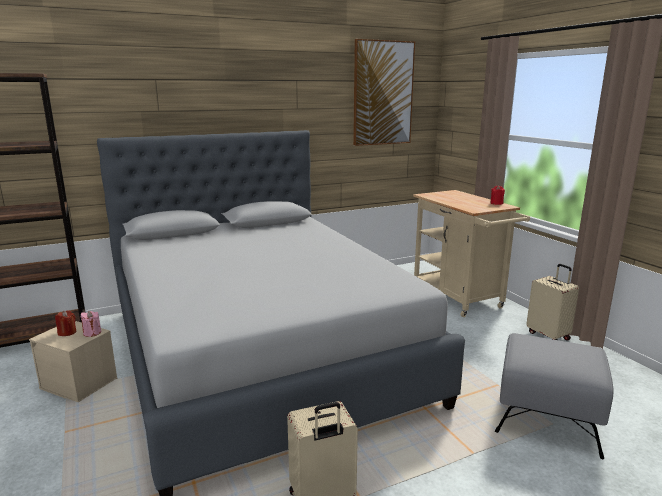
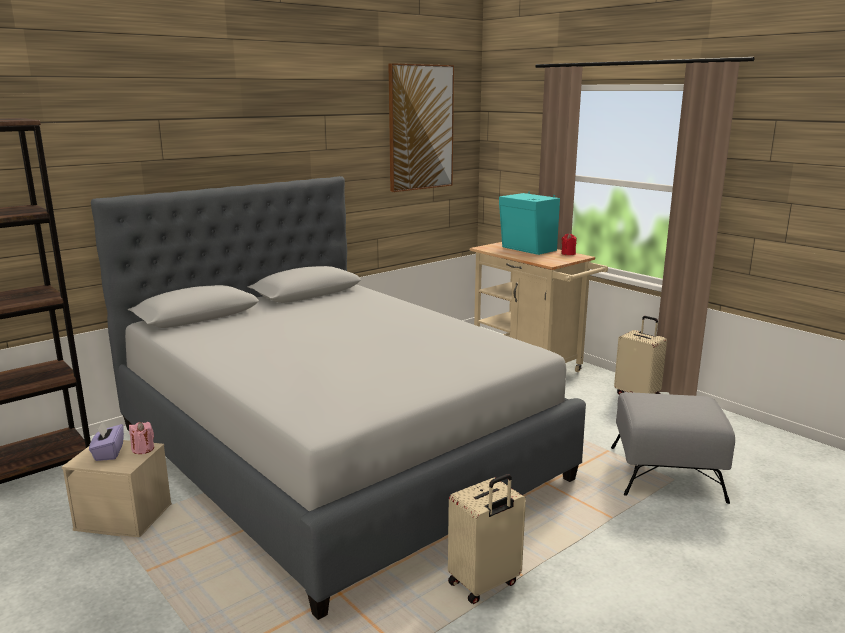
camera: 15 degrees left, 0 degrees up
(67, 332) = (108, 453): red candle -> purple tissue box
(463, 198) = (528, 249): none -> turquoise speaker

